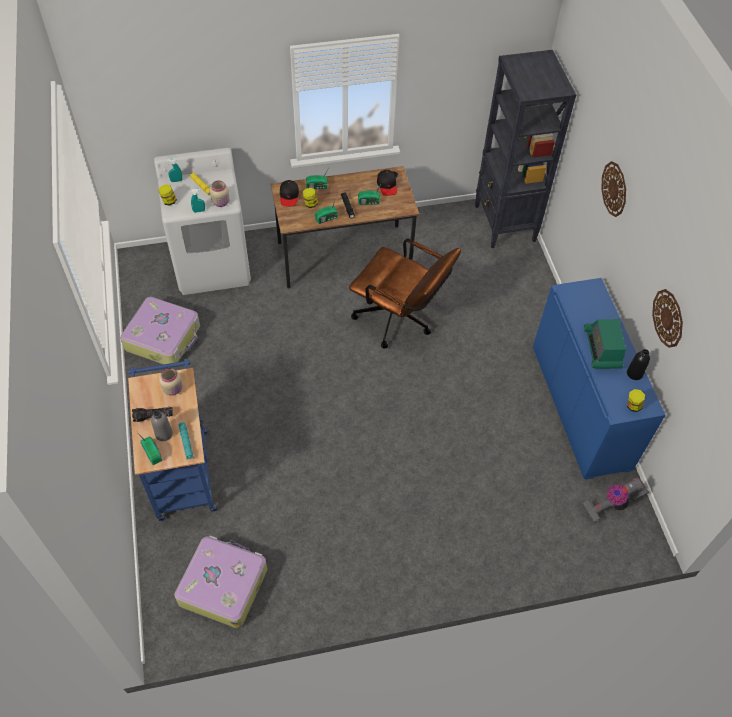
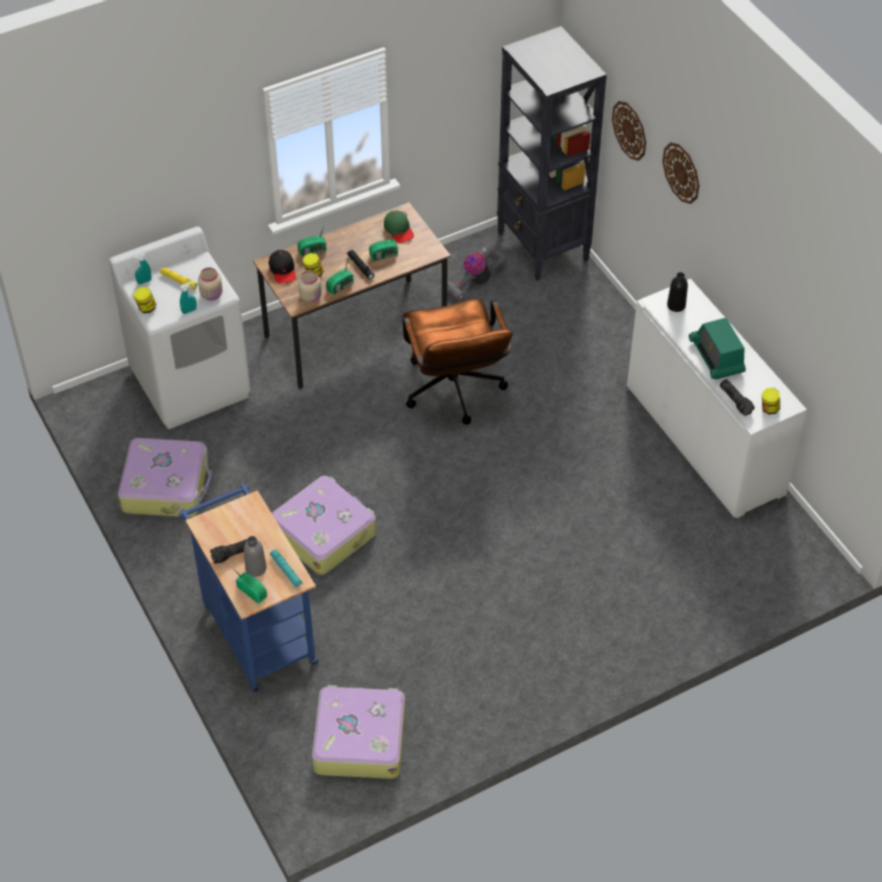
camera: 15 degrees left, 5 degrees down
(173, 389) = (245, 518): beige jar -> beige jar (311, 297)
(262, 404) = (324, 532): none -> suitcase
(387, 185) = (399, 230): black cap -> green cap
(399, 320) = (455, 394): brown office chair -> brown office chair turned 60 degrees clockwise
(580, 407) = (704, 440): blue cabinet -> white cabinet
(606, 392) = (736, 401): none -> flashlight
(612, 505) = (775, 537): vacuum cleaner -> vacuum cleaner (475, 282)
(634, 373) = (760, 374): black bottle -> black bottle (676, 305)
(668, 318) = (781, 299): wall clock -> wall clock (630, 130)

